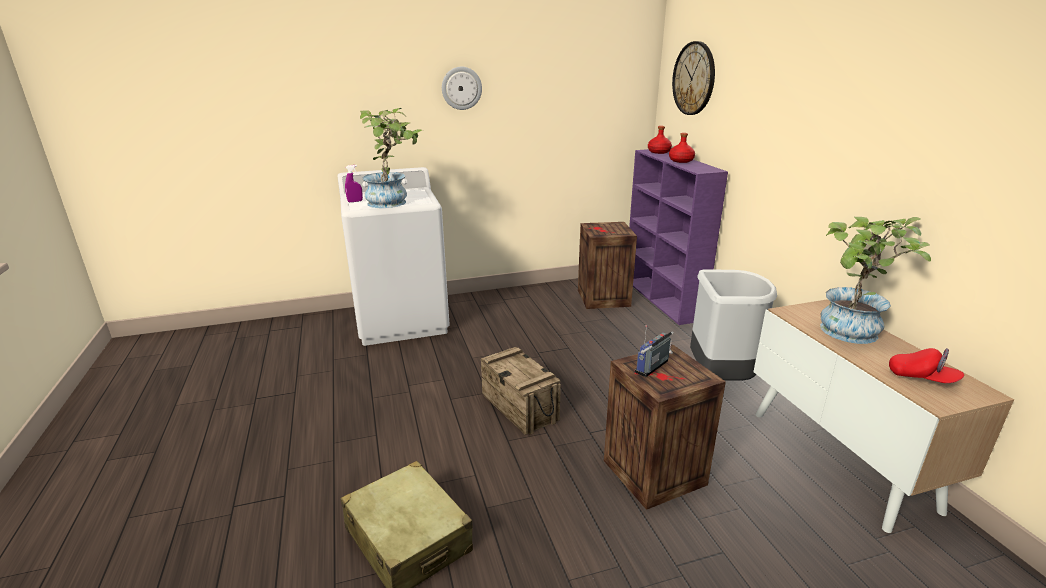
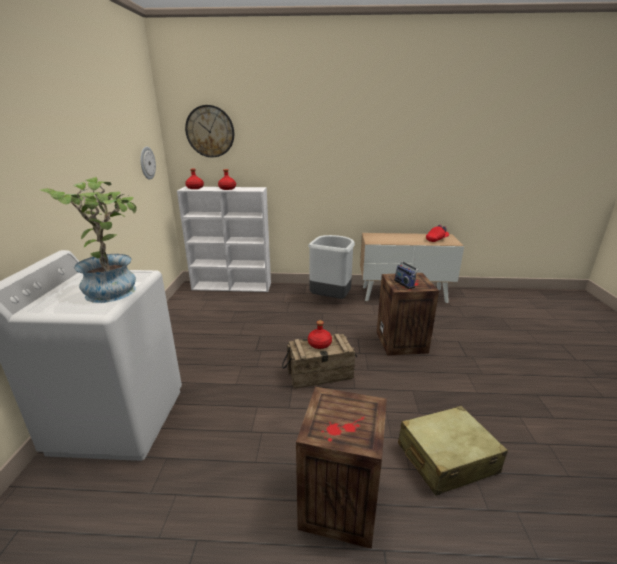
camera: 70 degrees left, 0 degrees up
(355, 201) = (71, 309): purple spray bottle -> none
(461, 88) = (61, 153): wall clock -> wall clock (147, 163)
(521, 367) = (319, 344): none -> red bottle
(602, 298) = (207, 305): crate -> crate (341, 505)
(663, 299) = (232, 286): purple bookcase -> white bookcase
(849, 334) = (398, 238): potted plant -> none

